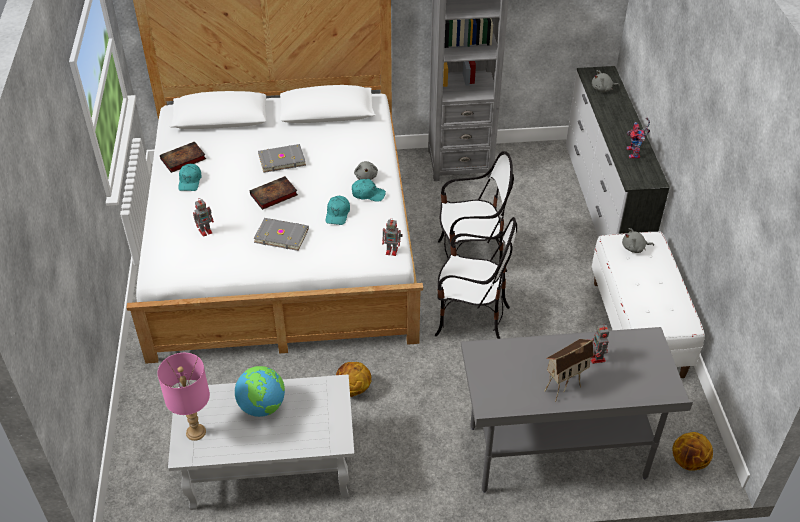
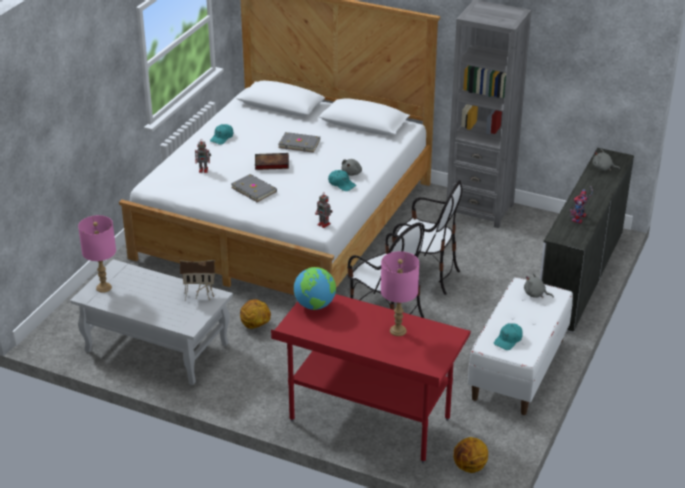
camera: 30 degrees right, 10 degrees down
(182, 160) = (229, 123): book -> none
(262, 406) = (158, 289): globe -> globe (315, 305)
(338, 214) = (307, 189): turquoise cap -> turquoise cap (508, 340)
(557, 453) = (369, 420): grey desk -> red desk
(563, 385) = (355, 336): toy house -> toy house (200, 295)
(597, 359) = (398, 331): toy robot -> pink table lamp

